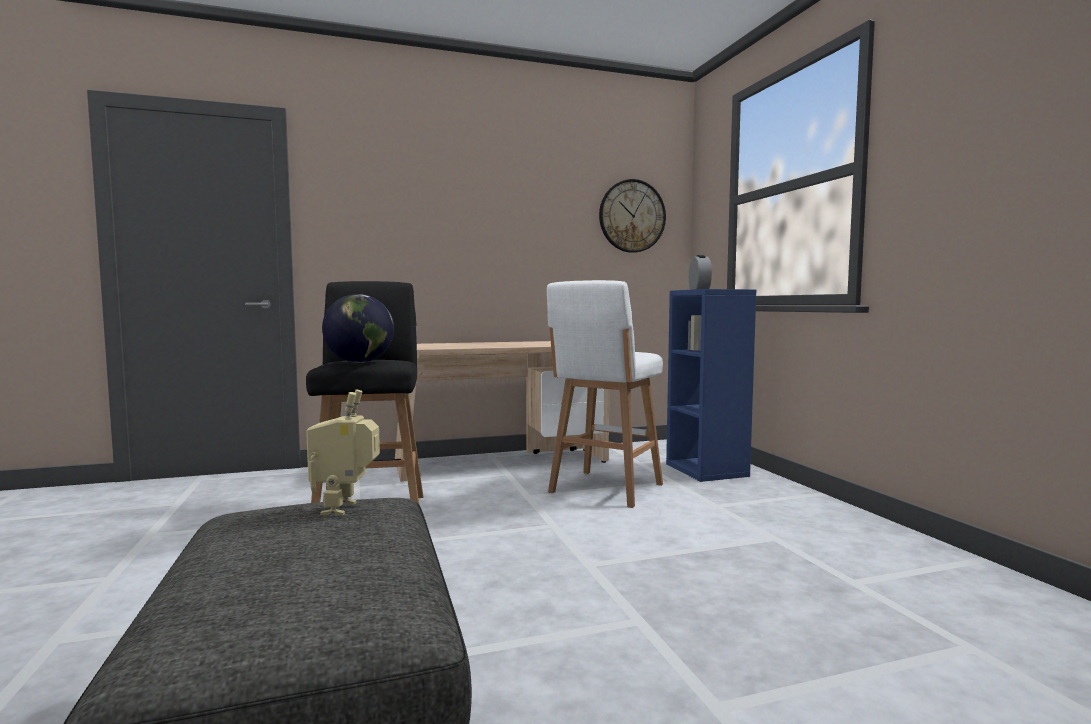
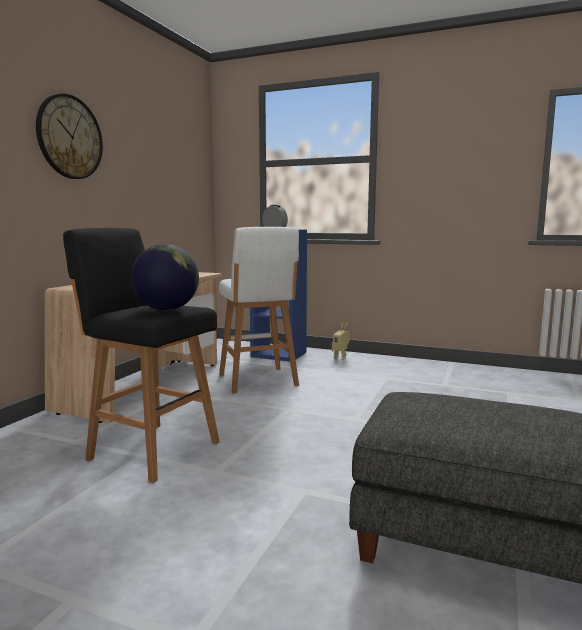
camera: 50 degrees left, 5 degrees up
(346, 508) = (428, 400): toy robot -> toy robot (341, 357)
(632, 216) = (185, 166): wall clock -> wall clock (69, 137)

